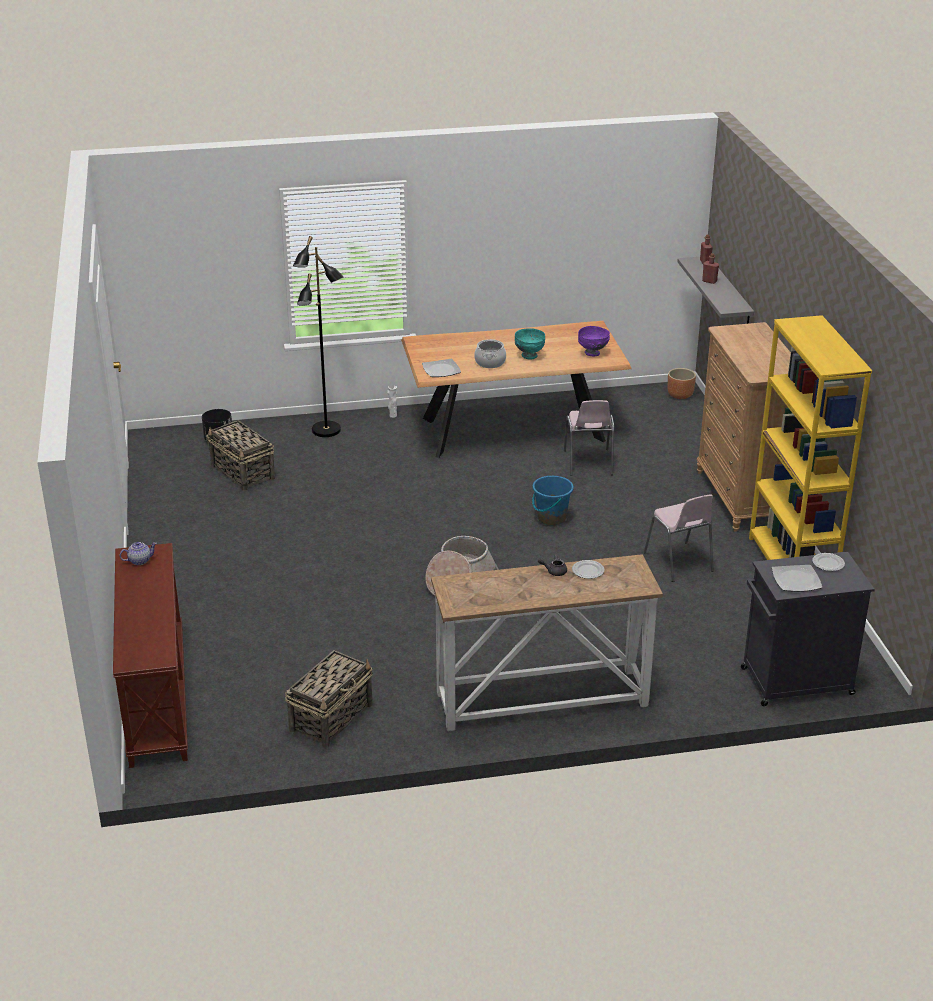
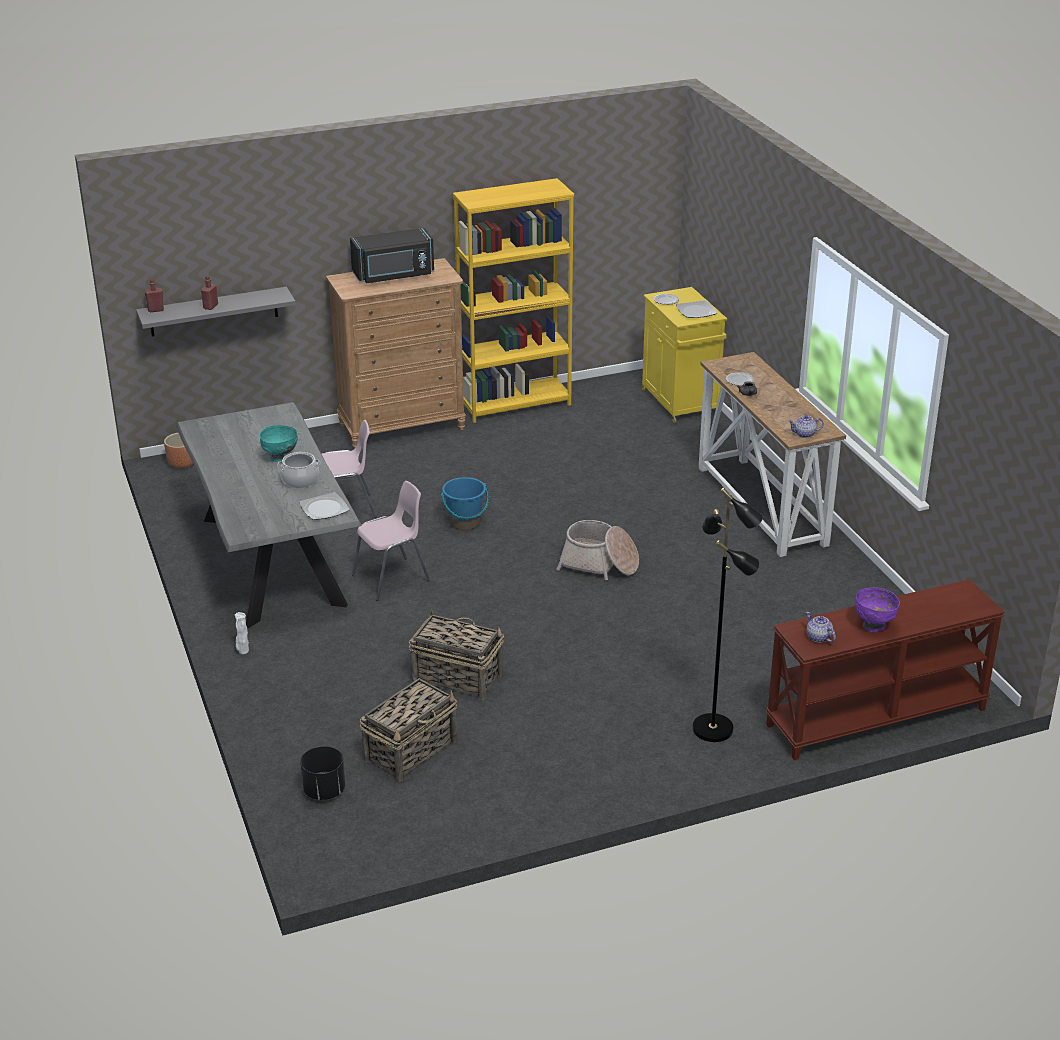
camera: 100 degrees left, 0 degrees up
(326, 430) = (288, 699): black floor lamp -> black floor lamp (714, 728)
(332, 717) = (845, 607): basket -> basket (456, 677)
(453, 591) = (805, 434): none -> teapot
(513, 429) = (273, 561): brown dining table -> grey dining table
(592, 353) = (269, 422): purple bowl -> purple bowl (874, 626)
(678, 562) = (525, 454): pink chair -> pink chair (392, 579)
(764, 351) = (394, 275): none -> black microwave
(794, 682) = (680, 403): black cabinet -> yellow cabinet

